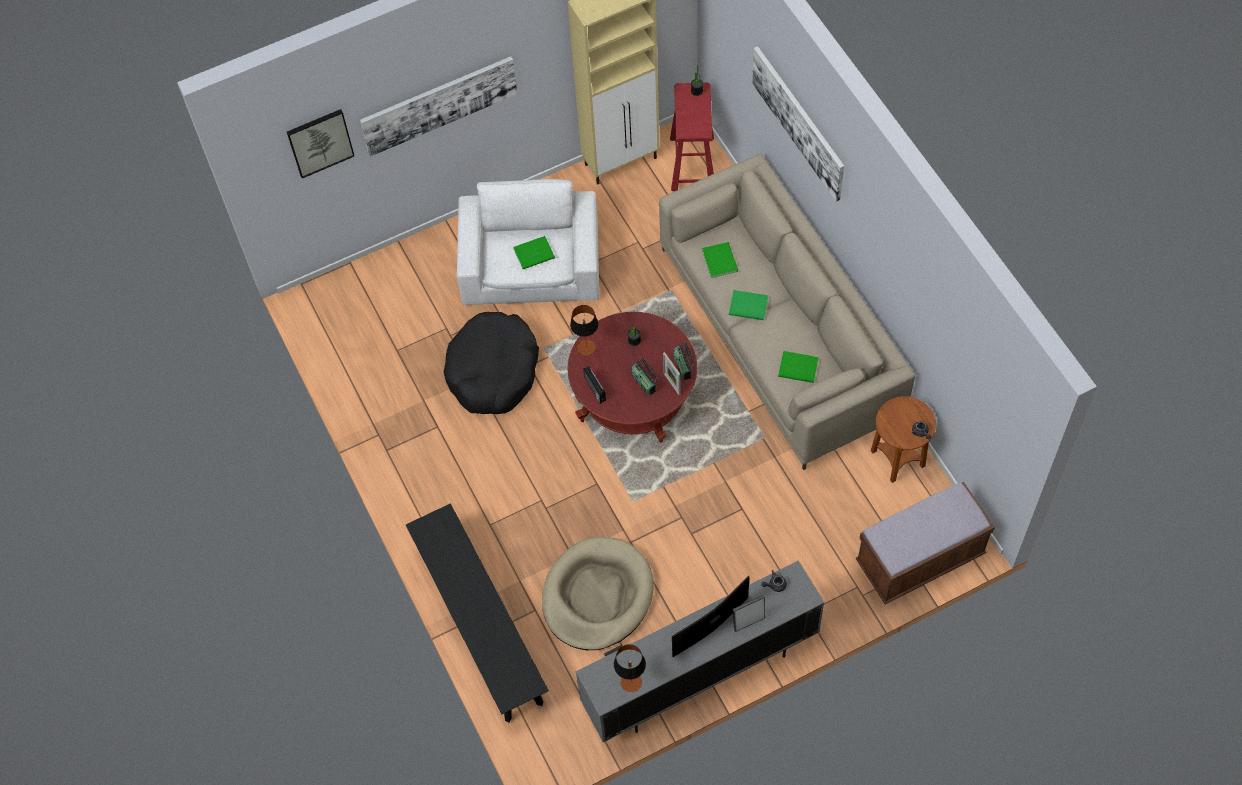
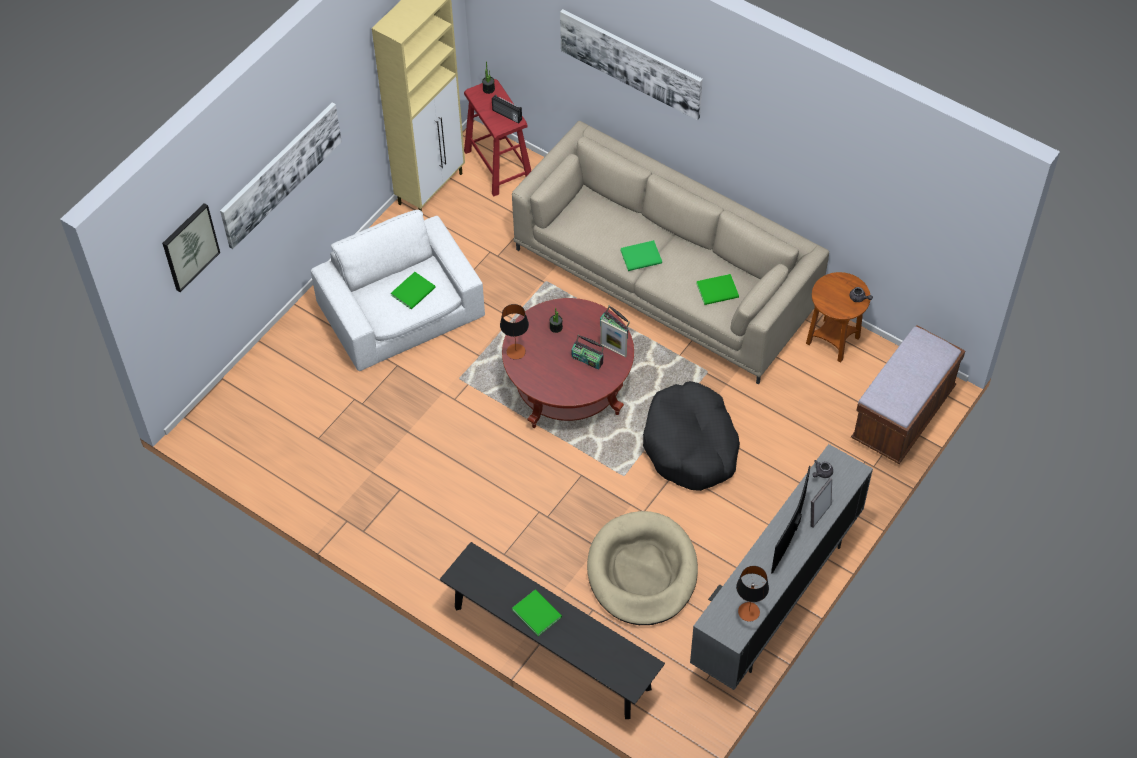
camera: 30 degrees left, 5 degrees down
(493, 371) = (423, 418): black dog bed -> black dog bed (691, 445)
(594, 389) = (545, 384): radio -> radio (506, 115)
(720, 259) = (591, 227): green book -> green book (536, 611)

